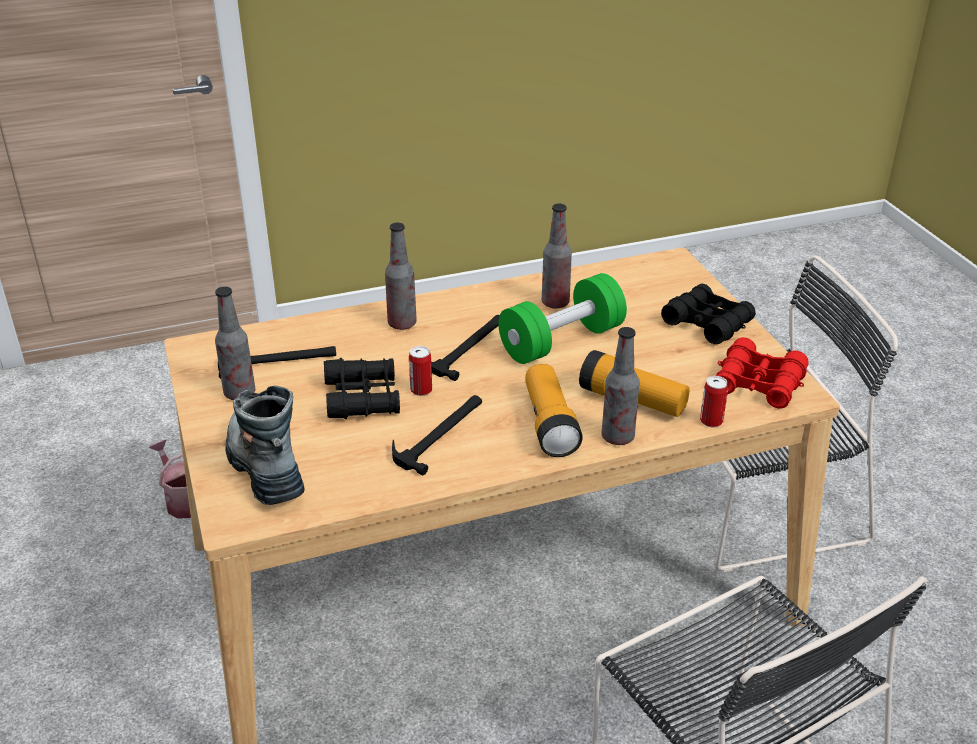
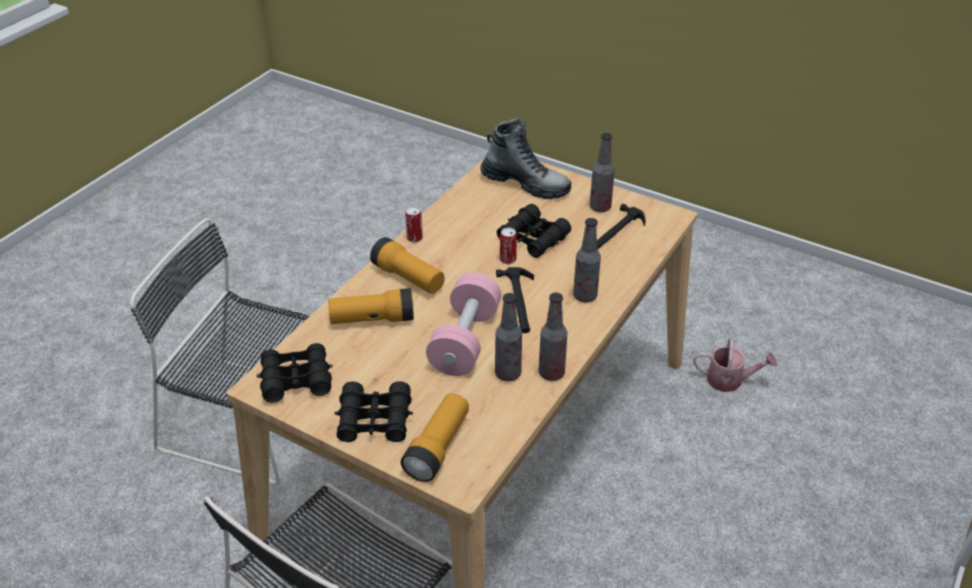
camera: 140 degrees right, 5 degrees up
(440, 434) = (463, 241): hammer -> none
(561, 341) = (465, 341): green dumbbell -> pink dumbbell
(617, 437) = (360, 290): bottle -> bottle (551, 373)
(670, 286) = (438, 447): none -> flashlight
(711, 421) = (309, 331): can -> can (414, 238)
(758, 383) = (296, 380): red binoculars -> black binoculars

